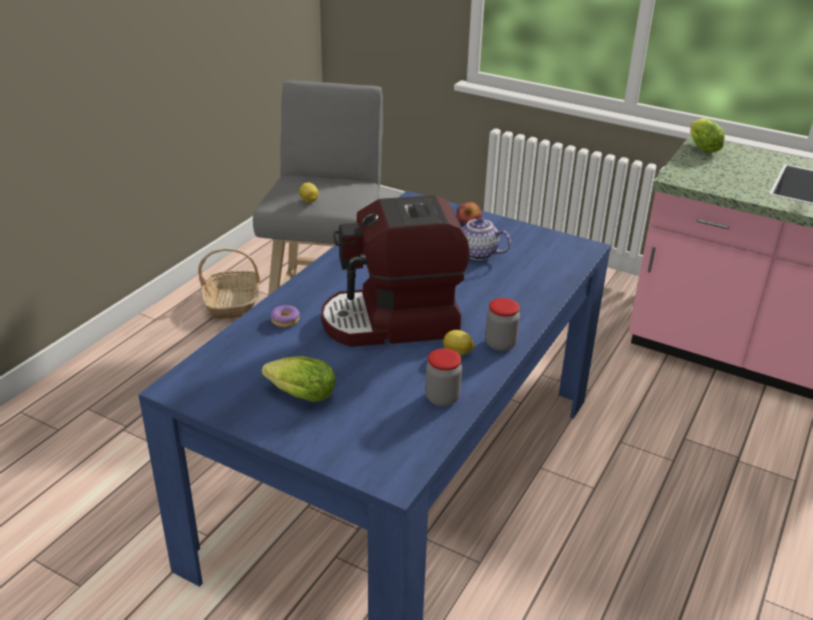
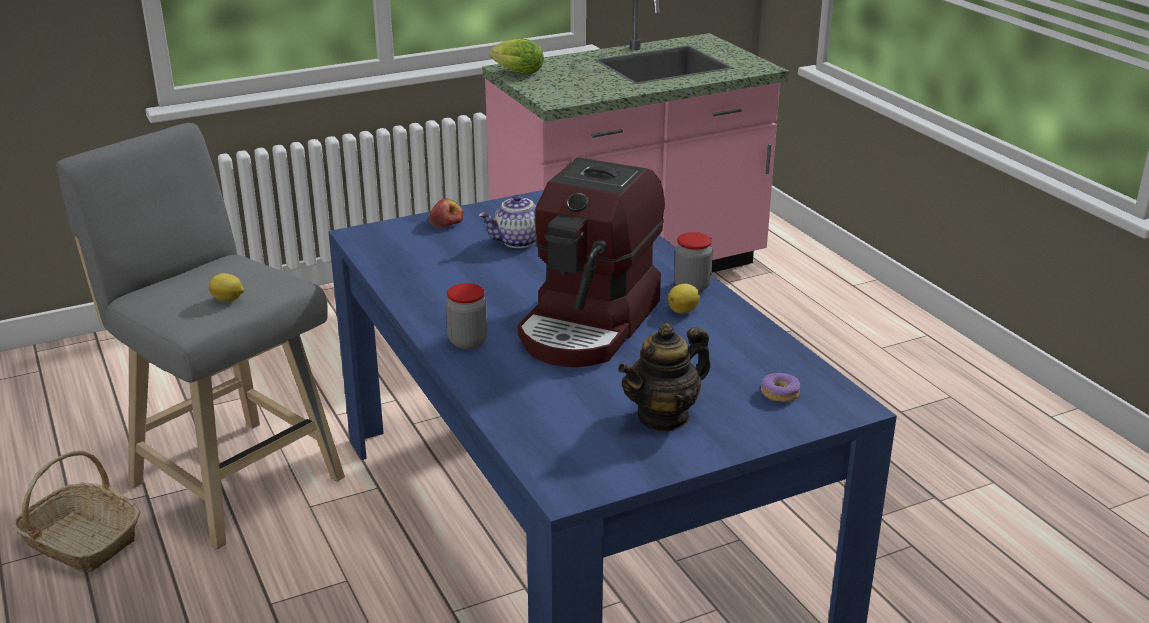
camera: 55 degrees left, 5 degrees down
(285, 320) = (511, 383): donut -> donut (780, 393)
(298, 395) = (664, 417): lettuce -> teapot
(442, 398) = (748, 343): jar -> jar (468, 341)

